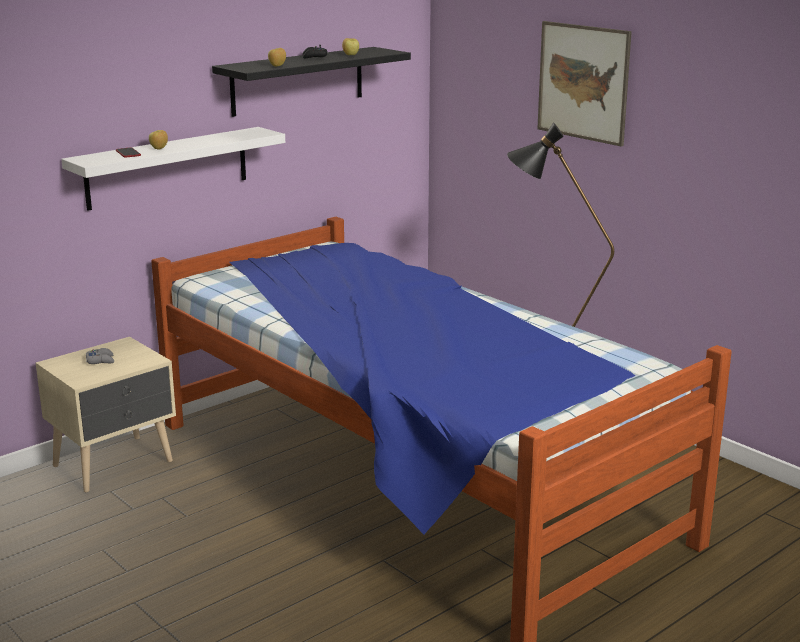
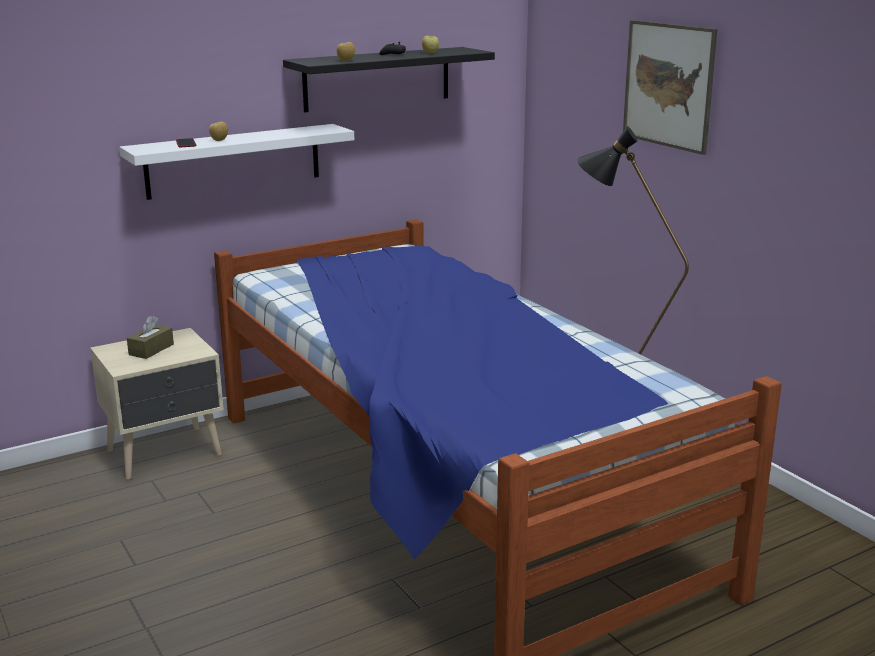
camera: 10 degrees right, 0 degrees up
(100, 360) = (151, 349): grey game controller -> brown tissue box

